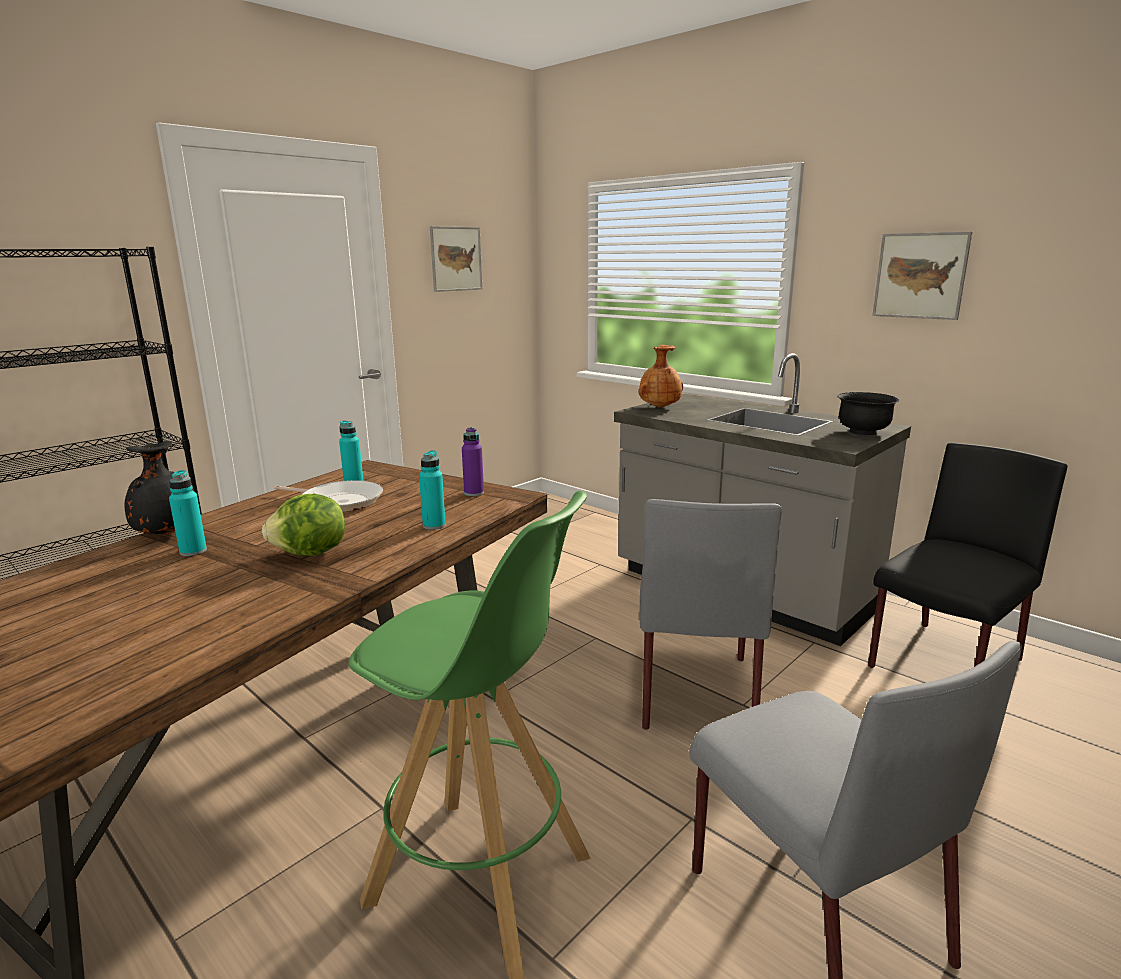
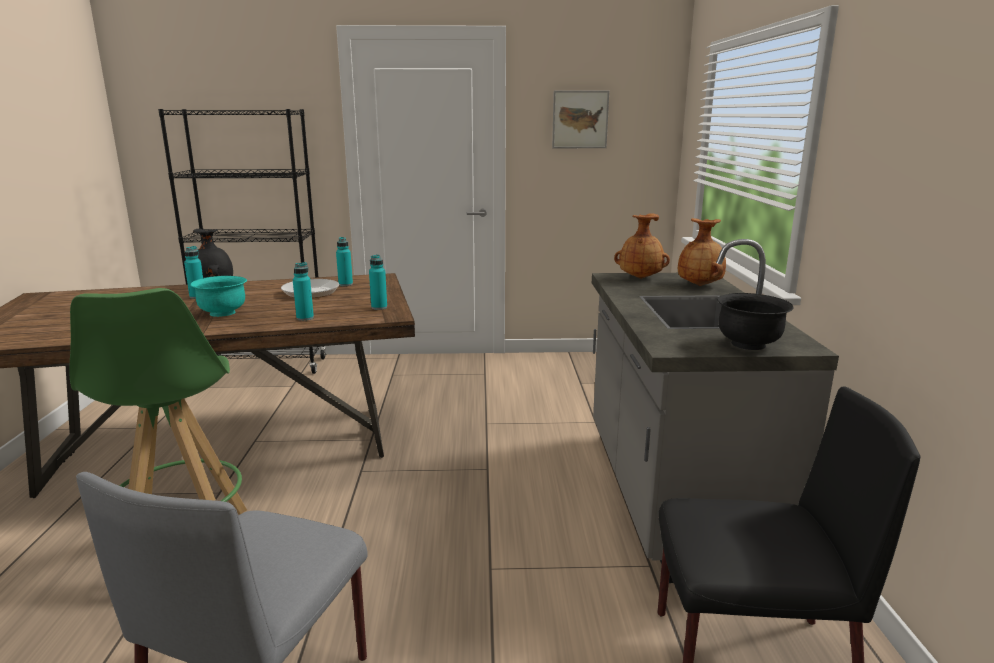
camera: 45 degrees right, 0 degrees up
(311, 554) = (223, 313): lettuce -> turquoise bowl
(474, 493) = (379, 307): purple bottle -> turquoise bottle
(696, 690) = (480, 538): grey chair -> none
(711, 404) = (700, 285): none -> brown vase
(920, 276) = (906, 154): picture -> none

